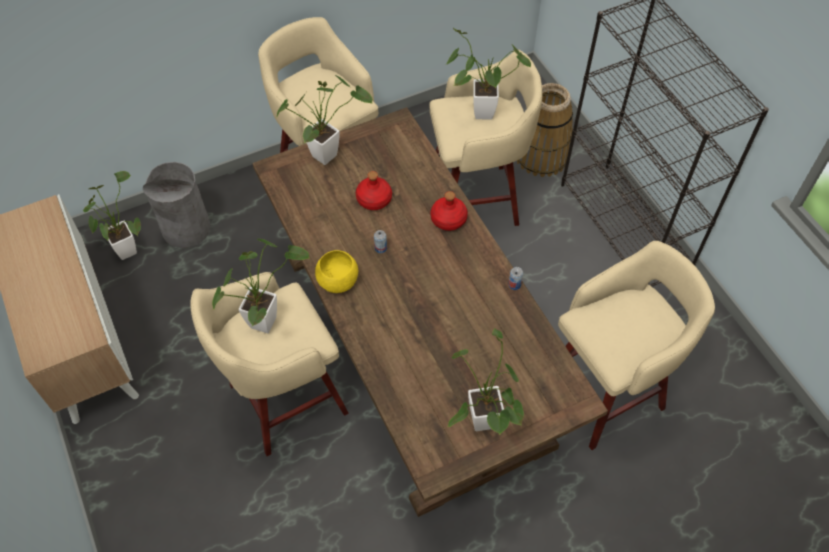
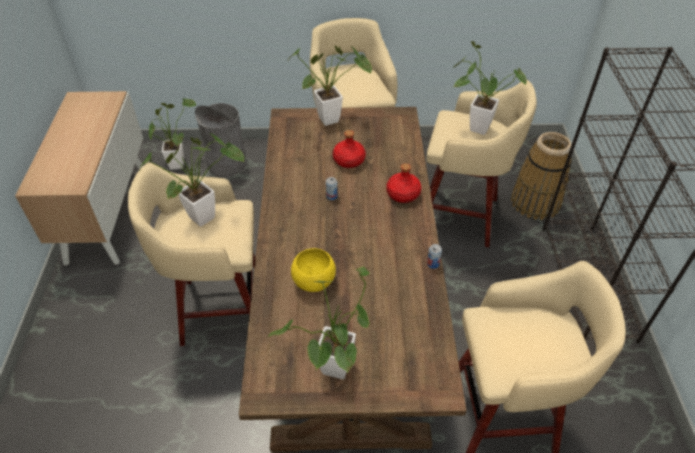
camera: 25 degrees right, 10 degrees down
(338, 280) = (281, 208): yellow bowl -> yellow bowl (314, 280)

